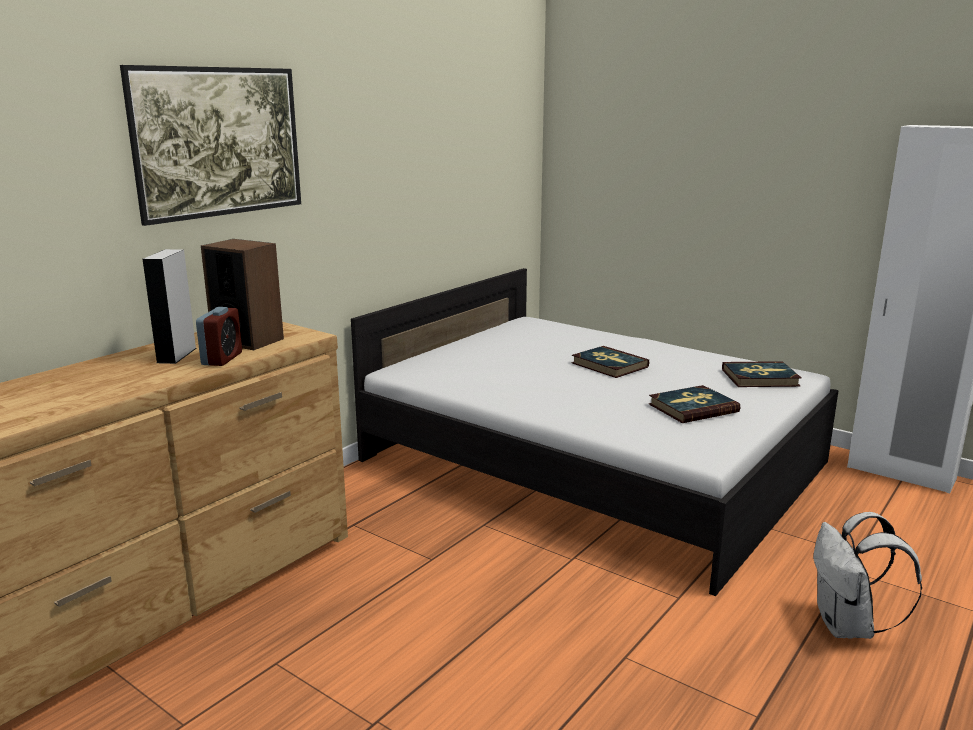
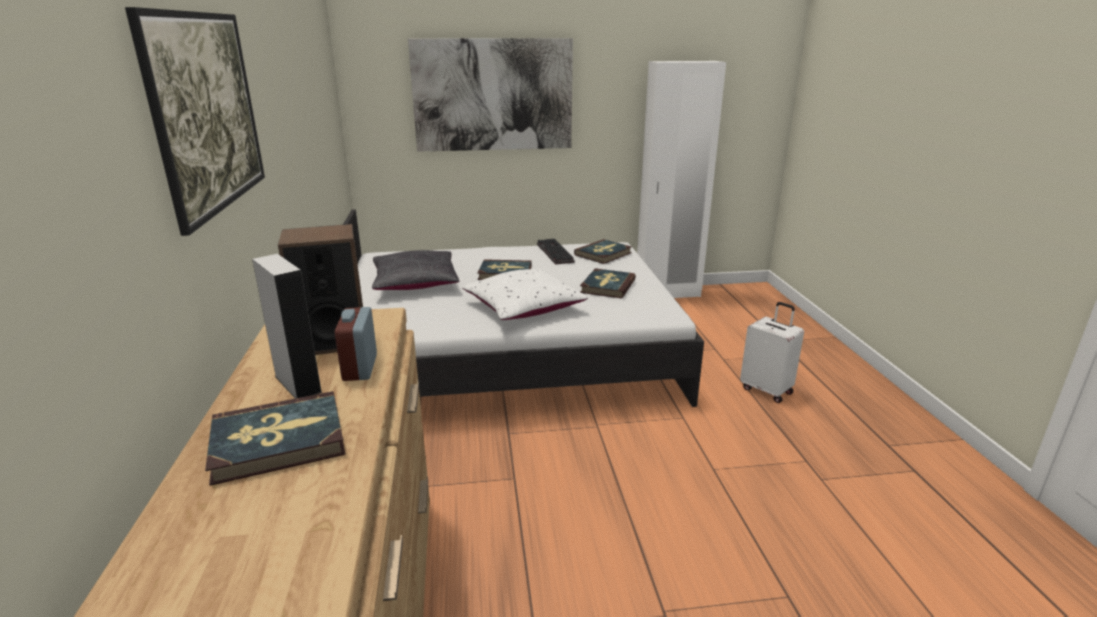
camera: 45 degrees left, 5 degrees up
(104, 377) = (278, 441): none -> book
(222, 359) = (360, 368): alarm clock -> alarm clock turned 150 degrees counterclockwise
(513, 351) = (415, 283): none -> black pillow
(564, 399) = (524, 308): none -> white pillow
(695, 159) = (493, 95): none -> picture
(703, 361) = (553, 253): none -> keyboard
(848, 627) = (767, 390): white backpack -> white suitcase

